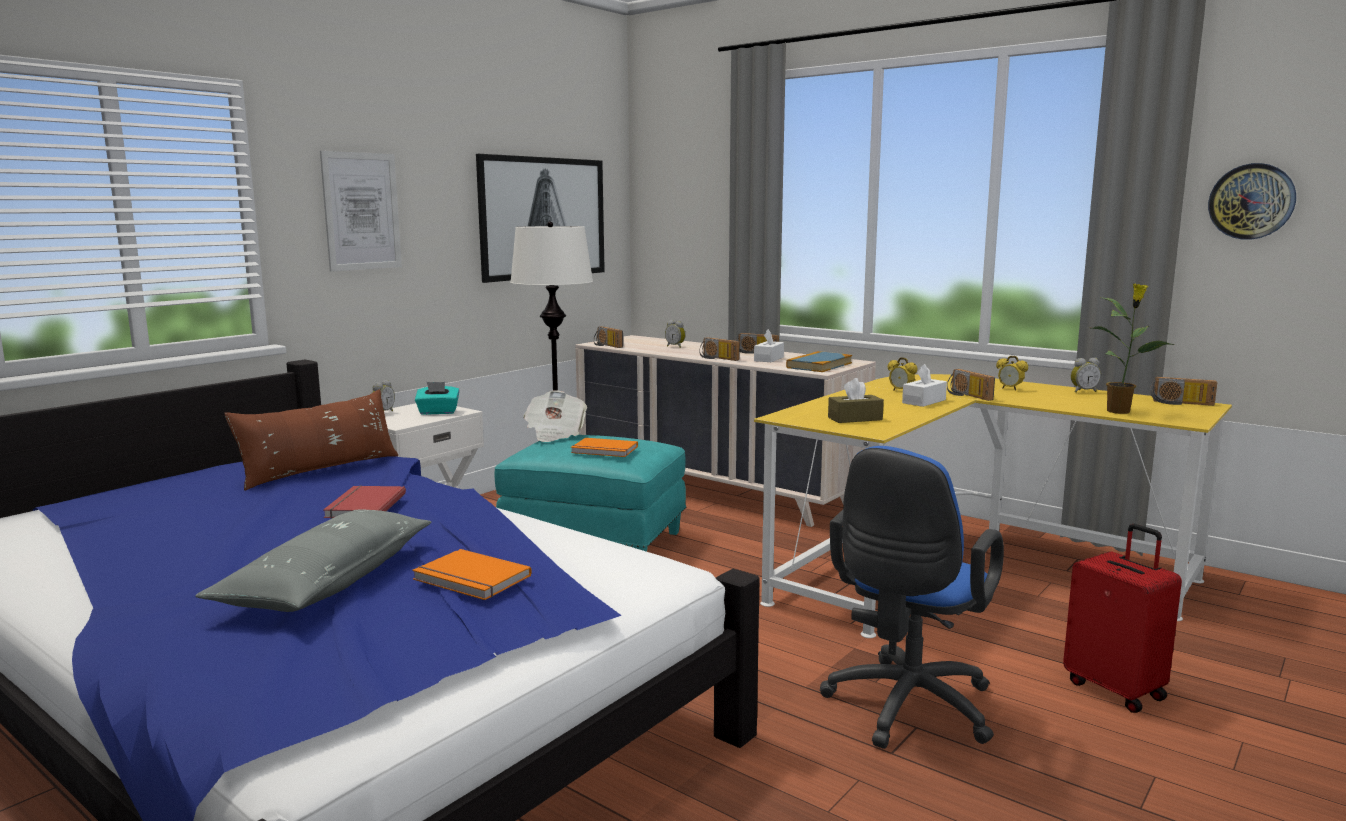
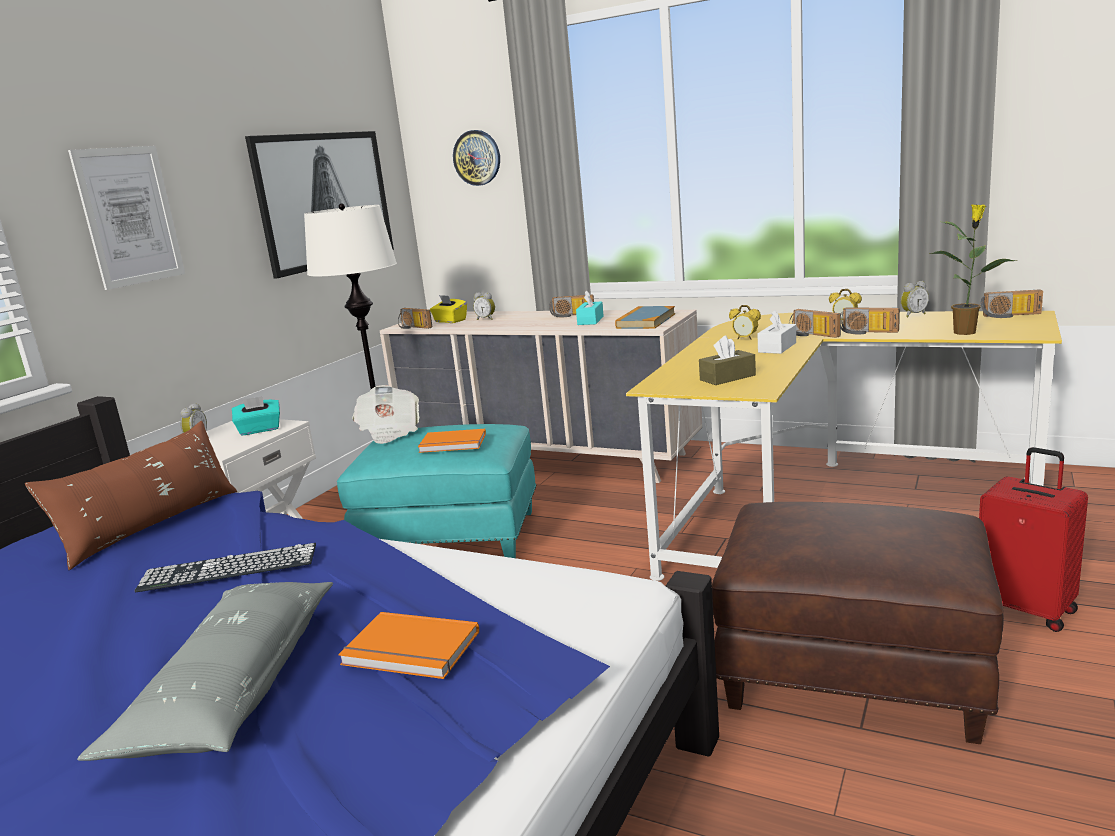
camera: 10 degrees left, 5 degrees up
(363, 505) = (228, 568): red book -> keyboard
(642, 344) = (450, 321): none -> yellow tissue box
(717, 358) = (538, 327): radio -> radio (867, 332)
(769, 359) = (590, 320): white tissue box -> turquoise tissue box
(905, 709) = (849, 673): blue office chair -> brown ottoman
(1251, 201) = (1055, 111): wall clock -> wall clock (477, 158)

